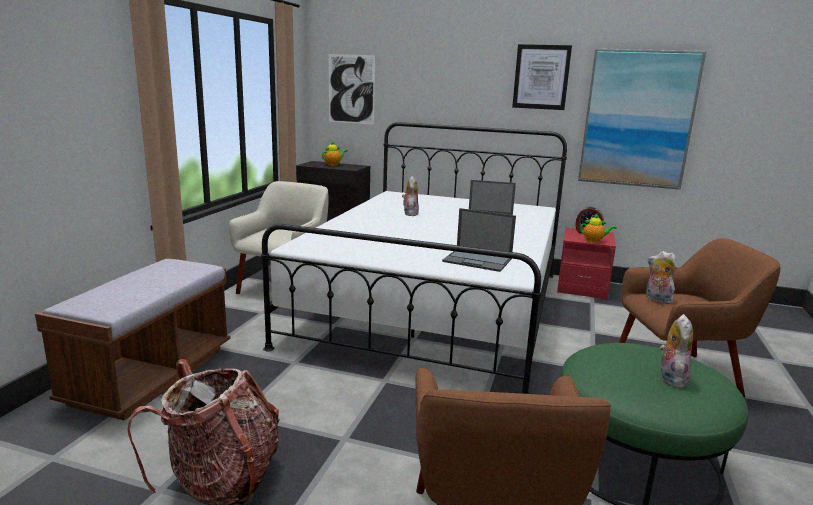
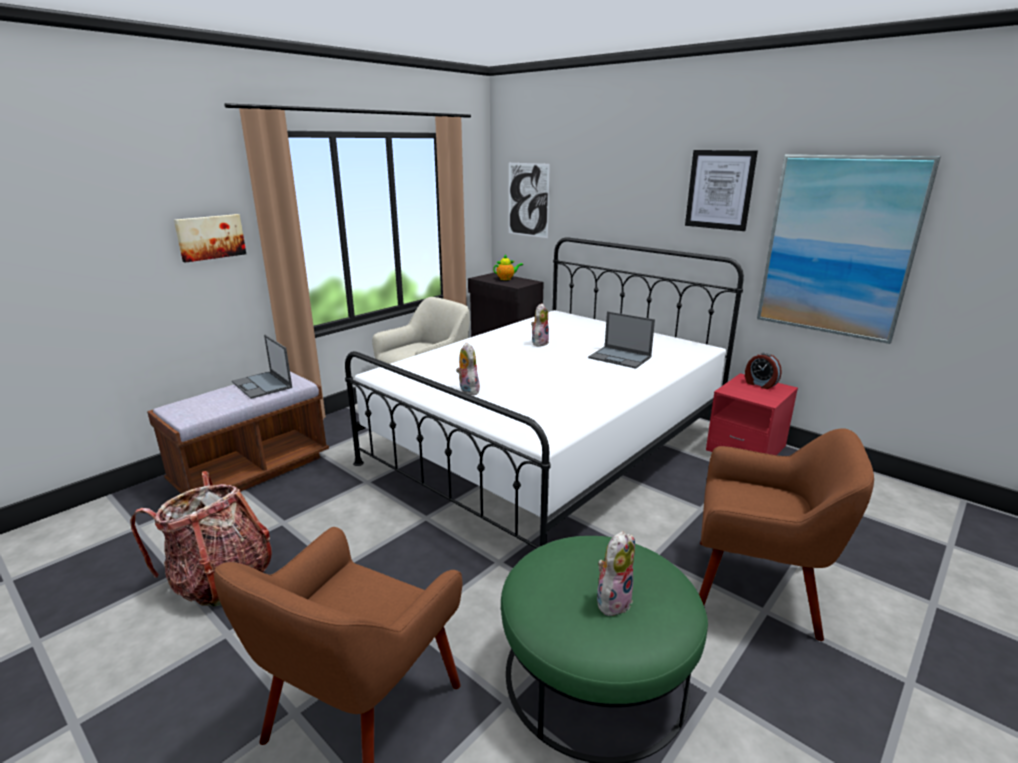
camera: 25 degrees right, 5 degrees up
(86, 105) = (210, 237): none -> picture
(478, 260) = (532, 412): laptop -> laptop (262, 385)
(594, 241) = (754, 397): teapot -> none
(657, 300) = (730, 493): plush toy -> plush toy (467, 390)

